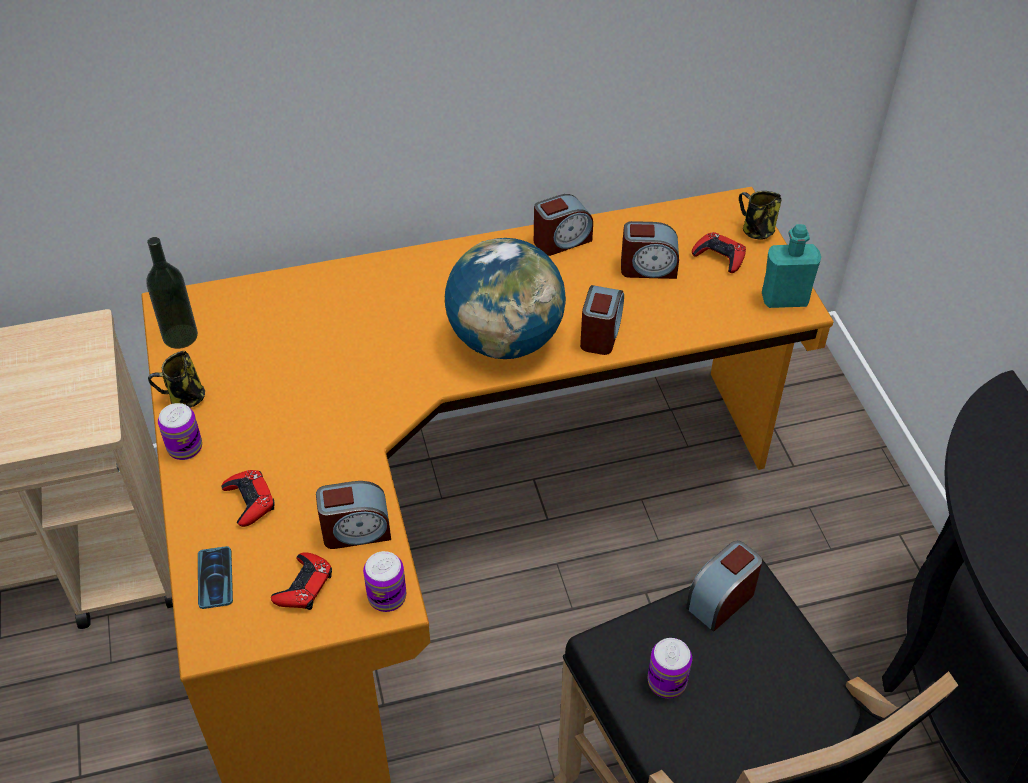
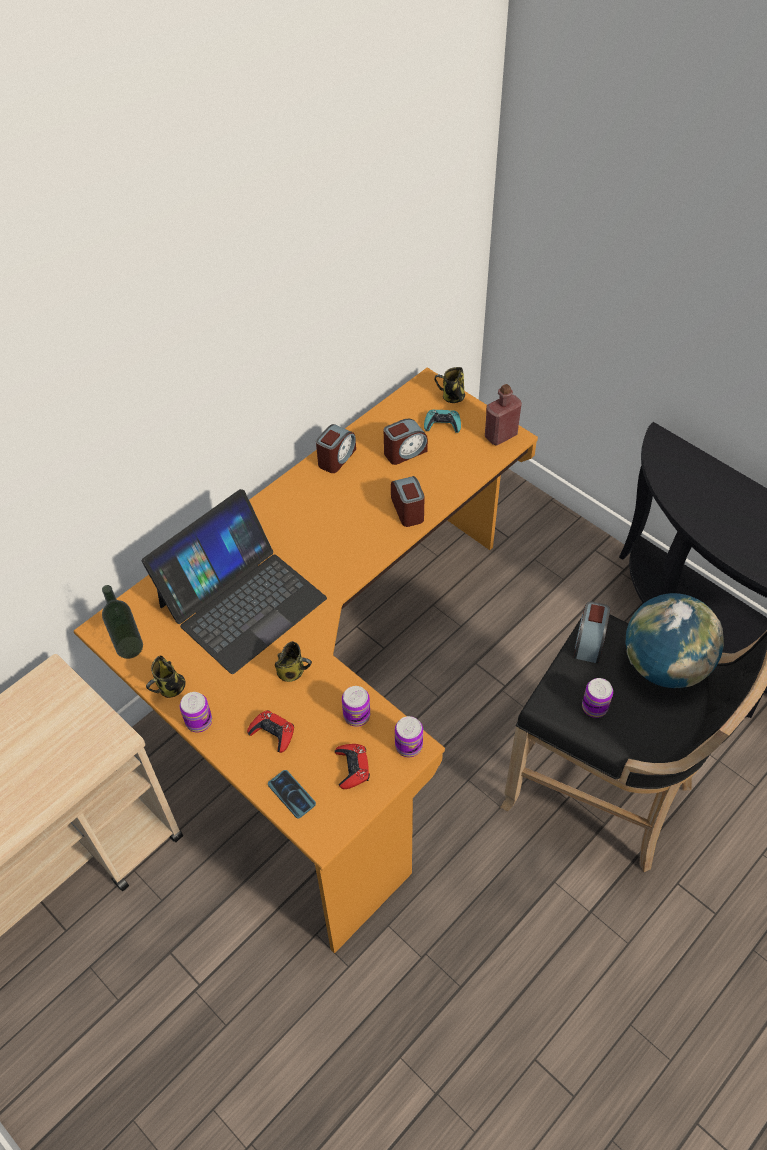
camera: 30 degrees left, 5 degrees up
(325, 446) = (292, 672): none -> mug
(332, 344) = (241, 601): none -> laptop
(356, 531) = (356, 715): alarm clock -> can
(505, 341) = (352, 544): globe -> globe (664, 665)
(719, 256) = (442, 424): red game controller -> turquoise game controller
(784, 299) = (500, 435): turquoise bottle -> red bottle

